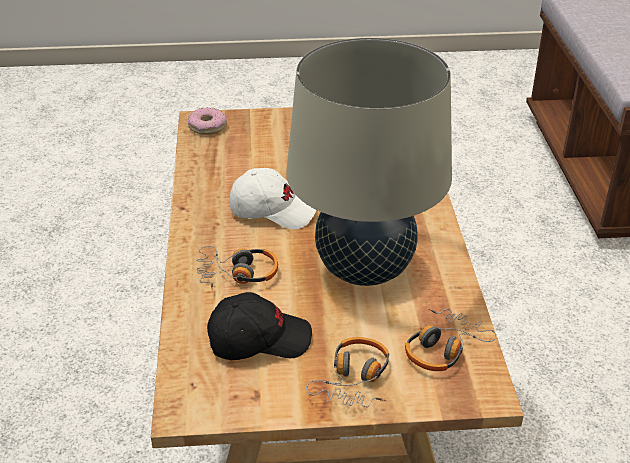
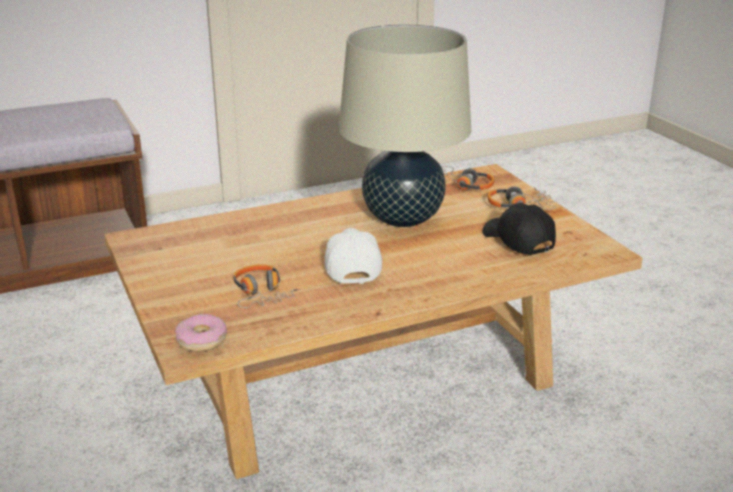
camera: 110 degrees left, 10 degrees down
(237, 274) = (452, 264): headphones -> headphones (262, 294)

